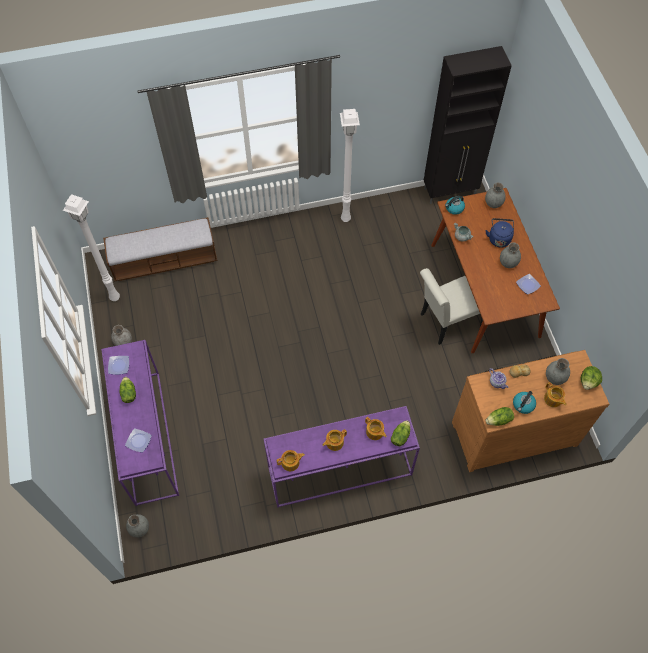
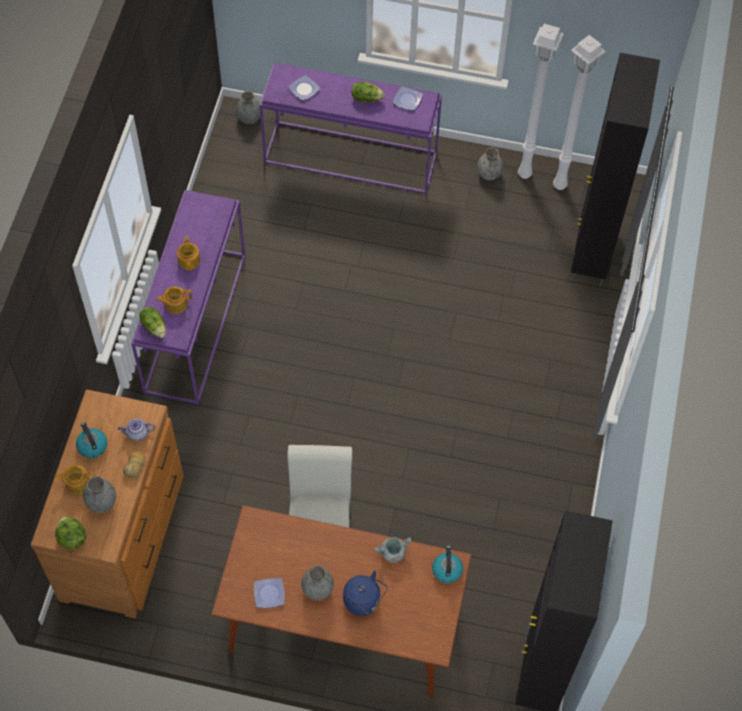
camera: 115 degrees right, 0 degrees up
(165, 261) = (590, 254): bench -> black cabinet
(291, 463) = (192, 210): teapot -> none
(345, 218) = (559, 498): white floor lamp -> white floor lamp (525, 173)
(493, 203) = (428, 629): grey vase -> none
(499, 420) = (91, 409): lettuce -> none

